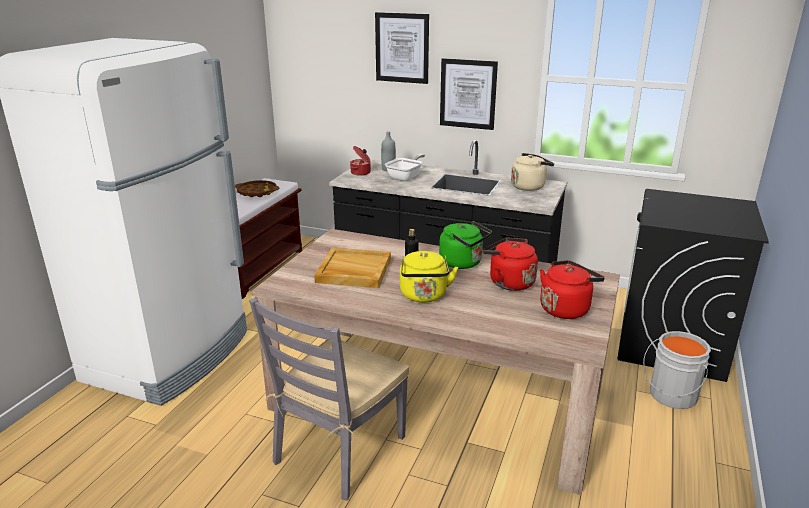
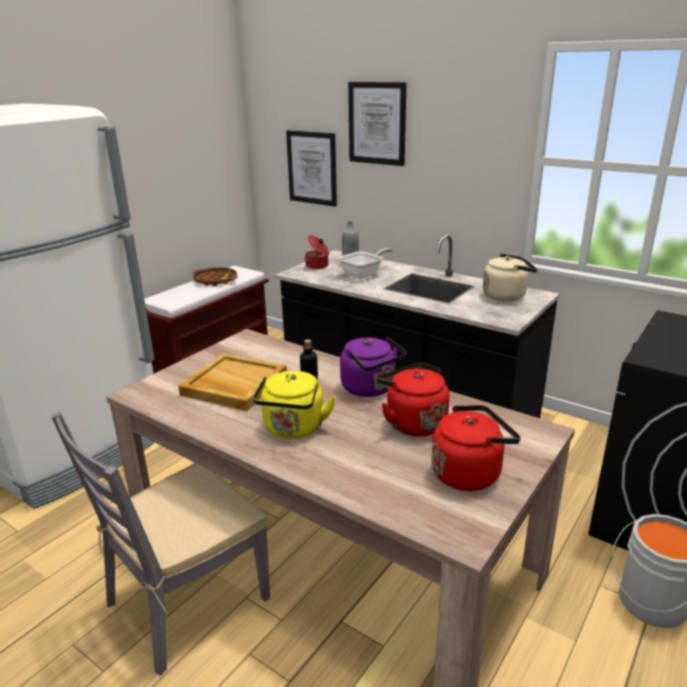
camera: 15 degrees right, 0 degrees up
(463, 263) = (371, 389): green kettle -> purple kettle
(468, 94) = (448, 179): picture -> picture (312, 168)

